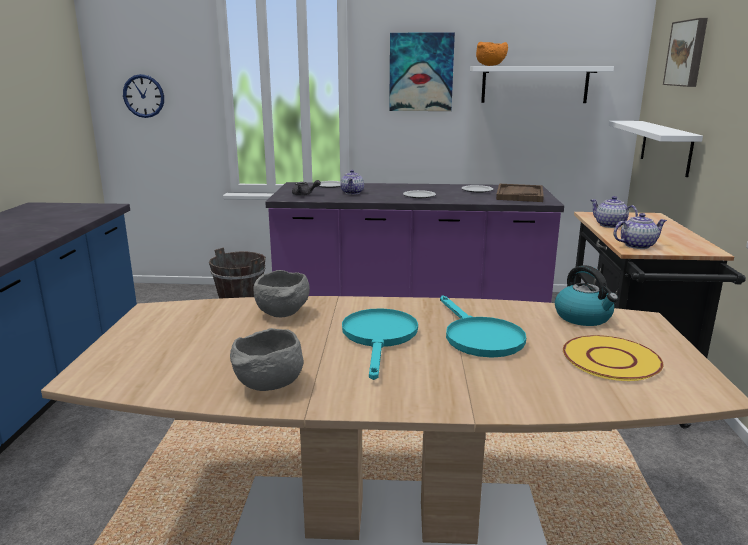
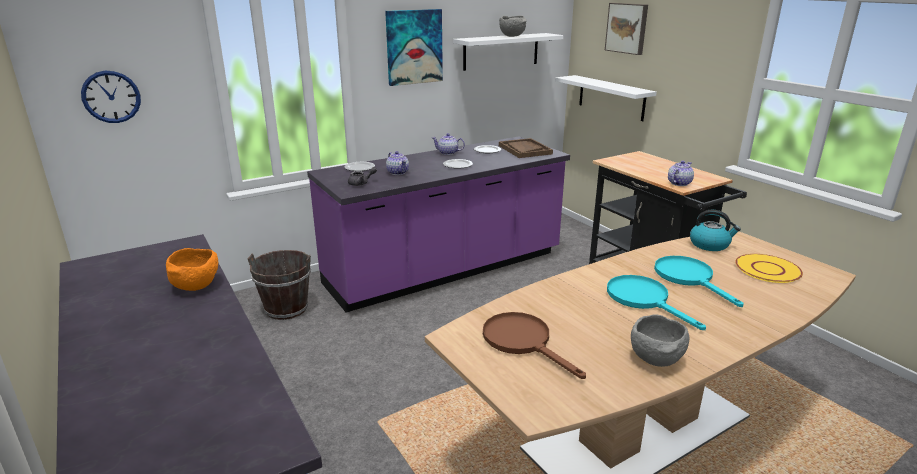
camera: 35 degrees left, 5 degrees up
(193, 331) = (523, 342): none -> brown frying pan
(283, 314) = (553, 304): grey bowl -> grey bowl (513, 36)
(478, 337) = (689, 278): turquoise frying pan -> turquoise frying pan turned 150 degrees counterclockwise
(491, 65) = (475, 38): orange bowl -> orange bowl (196, 286)
(610, 225) = (635, 169): teapot -> teapot (448, 153)

